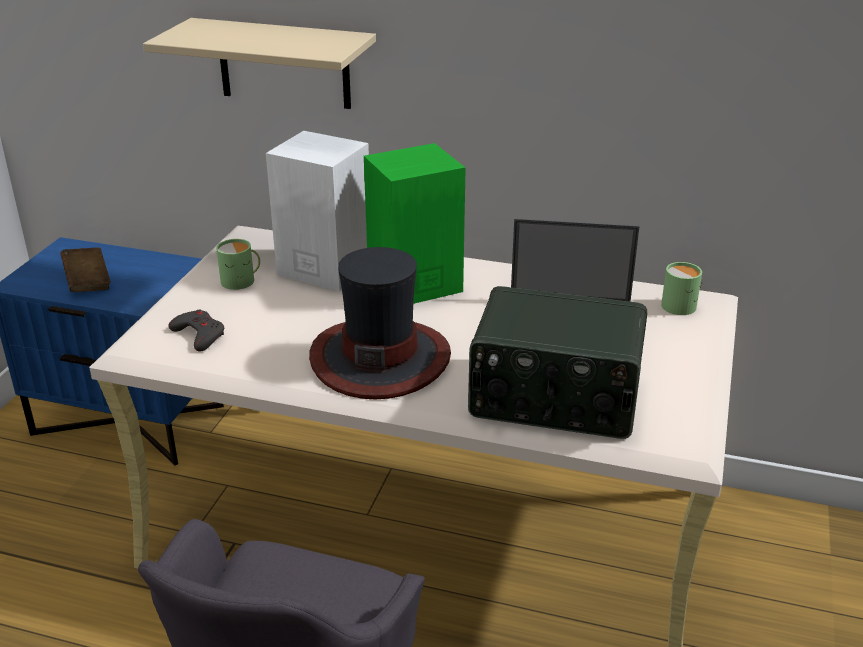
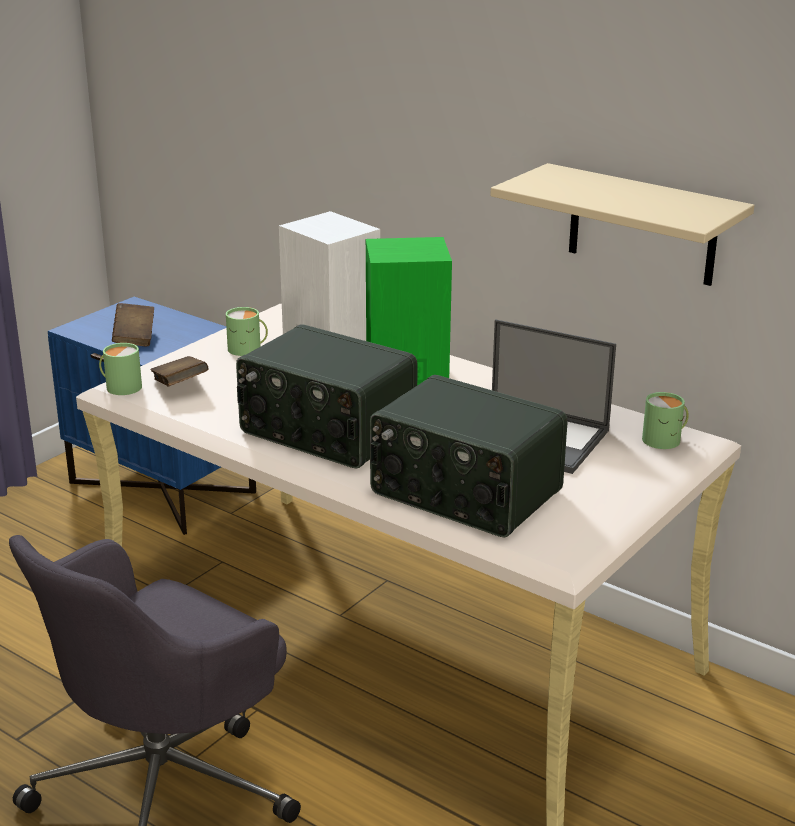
camera: 20 degrees right, 5 degrees down
(136, 347) = (120, 386): none -> green mug
(199, 335) = (180, 386): grey game controller -> brown book
(284, 64) = (331, 146): beige shelf -> beige shelf (642, 225)
(380, 358) = (326, 432): hat -> radio

